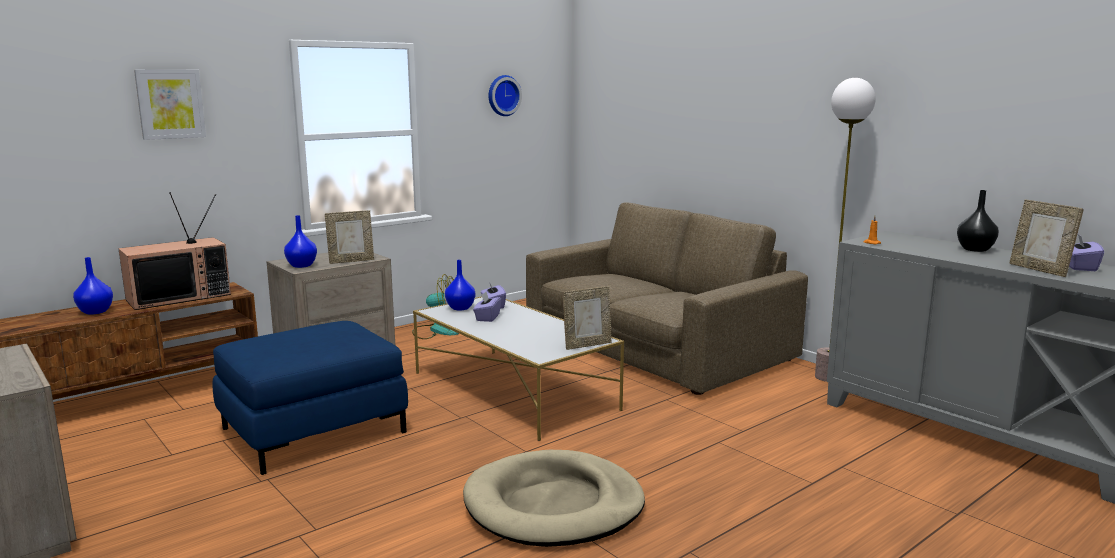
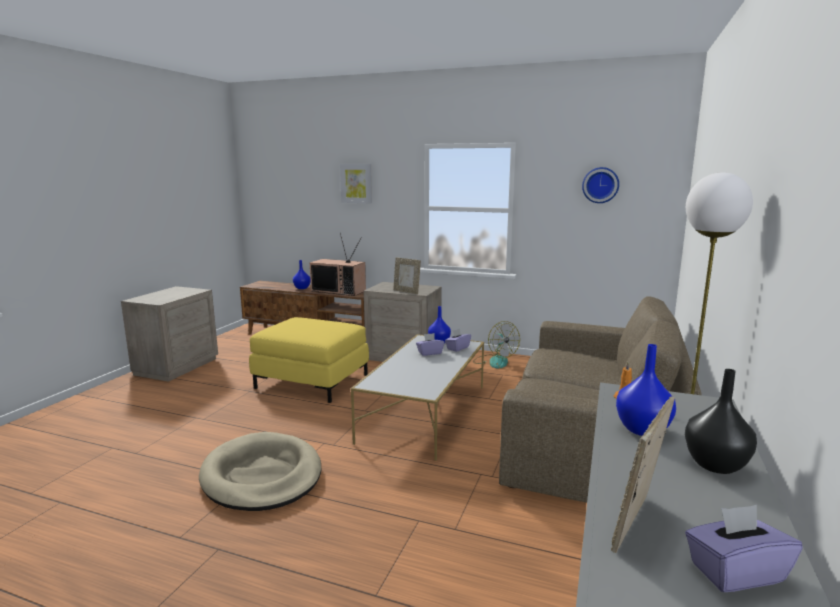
camera: 60 degrees right, 0 degrees up
(302, 265) = (382, 287): blue vase -> blue vase (643, 430)
(313, 430) = (312, 381): blue ottoman -> yellow ottoman
(587, 345) = (409, 392): picture frame -> none

